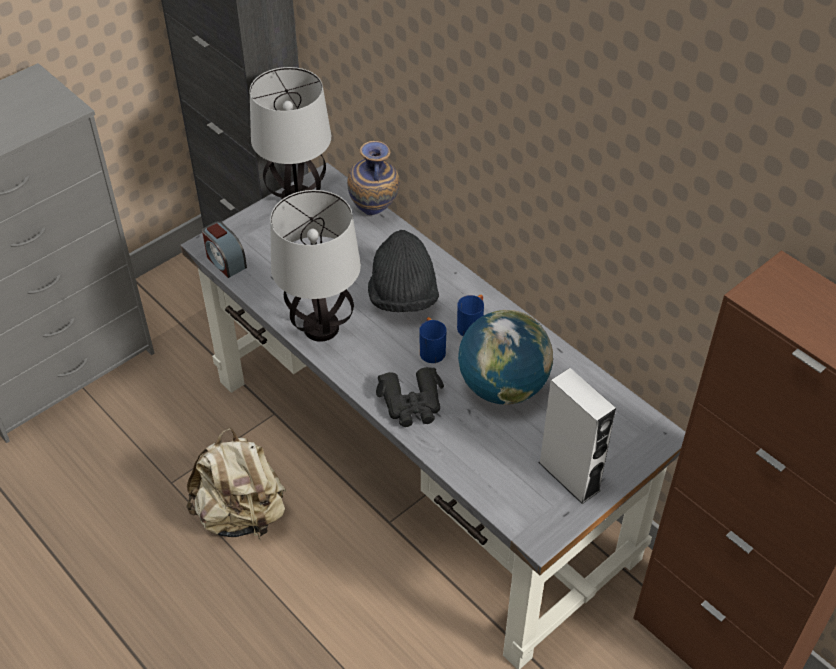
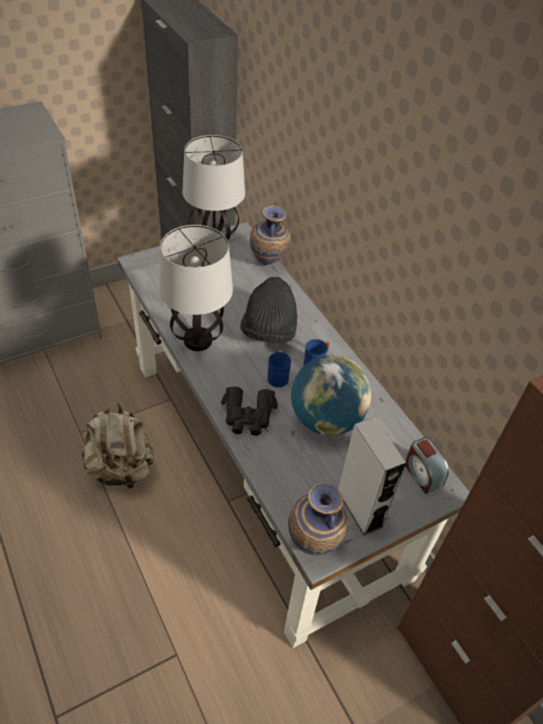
camera: 10 degrees right, 0 degrees up
(225, 261) = (144, 276): alarm clock -> alarm clock (422, 474)
(530, 526) = (313, 544): none -> vase

